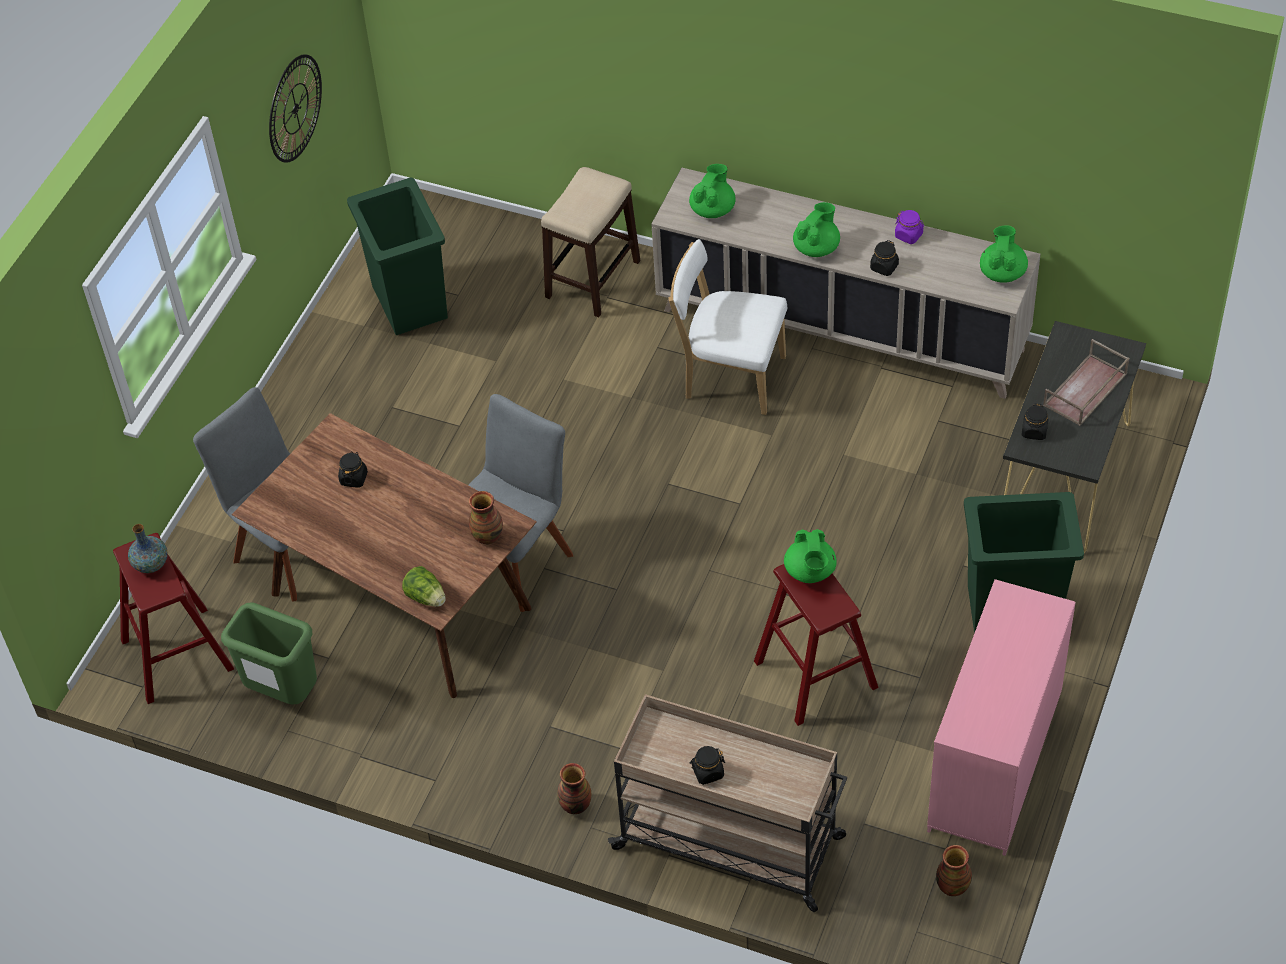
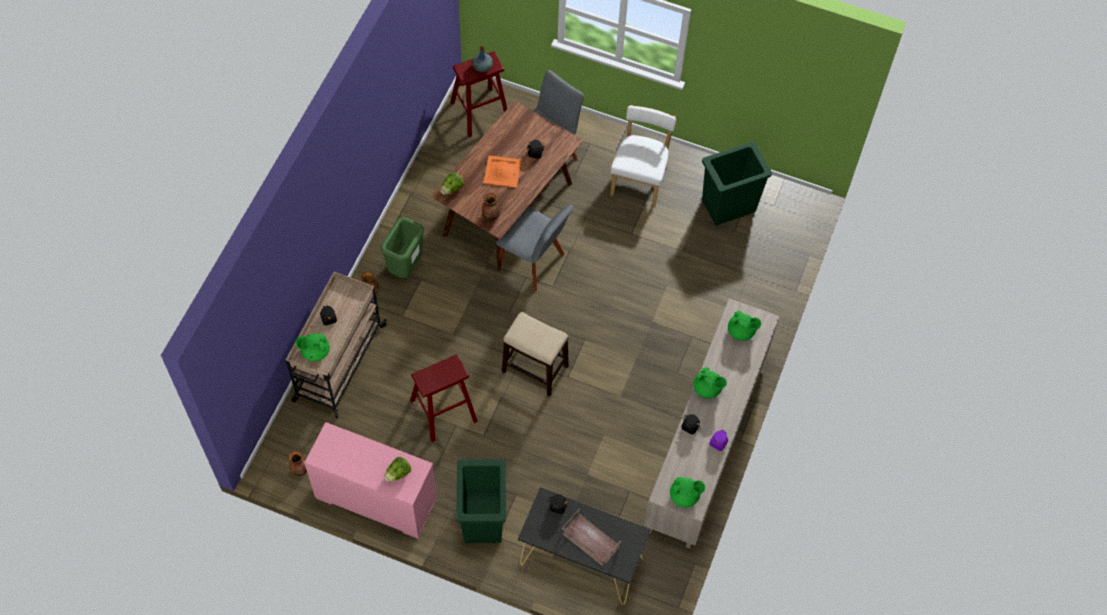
camera: 85 degrees right, 10 degrees up
(282, 693) = (452, 159): green trash can -> green trash can (405, 266)
(295, 108) = (764, 82): wall clock -> none
(391, 524) = (502, 171): none -> orange tray
(592, 280) = (748, 301): stool -> stool (534, 368)
(730, 377) = (667, 375): white chair -> white chair (640, 179)
(810, 572) = (452, 372): green teapot -> green teapot (315, 352)
(1021, 625) = (398, 473): none -> lettuce

